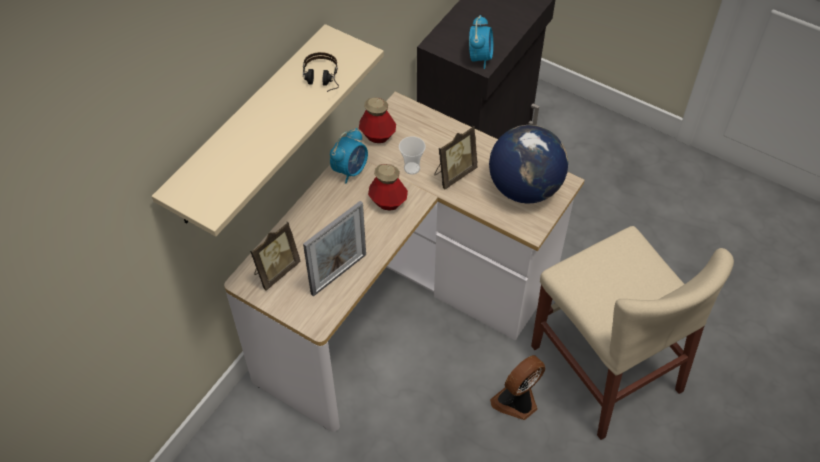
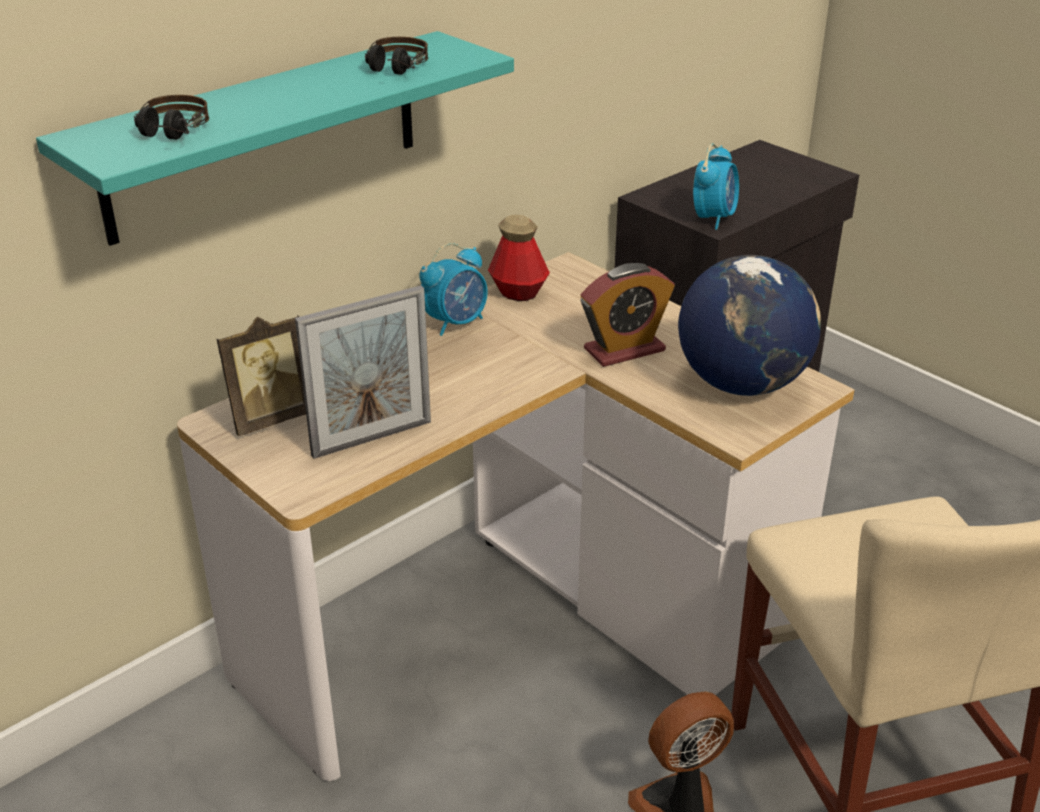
camera: 15 degrees right, 20 degrees down
(228, 180) = (169, 136): none -> headphones
(249, 128) = (264, 136): beige shelf -> turquoise shelf
(388, 202) = (499, 366): bottle -> none
(412, 168) = (557, 334): cup -> none
(453, 173) = (624, 350): picture frame -> alarm clock

